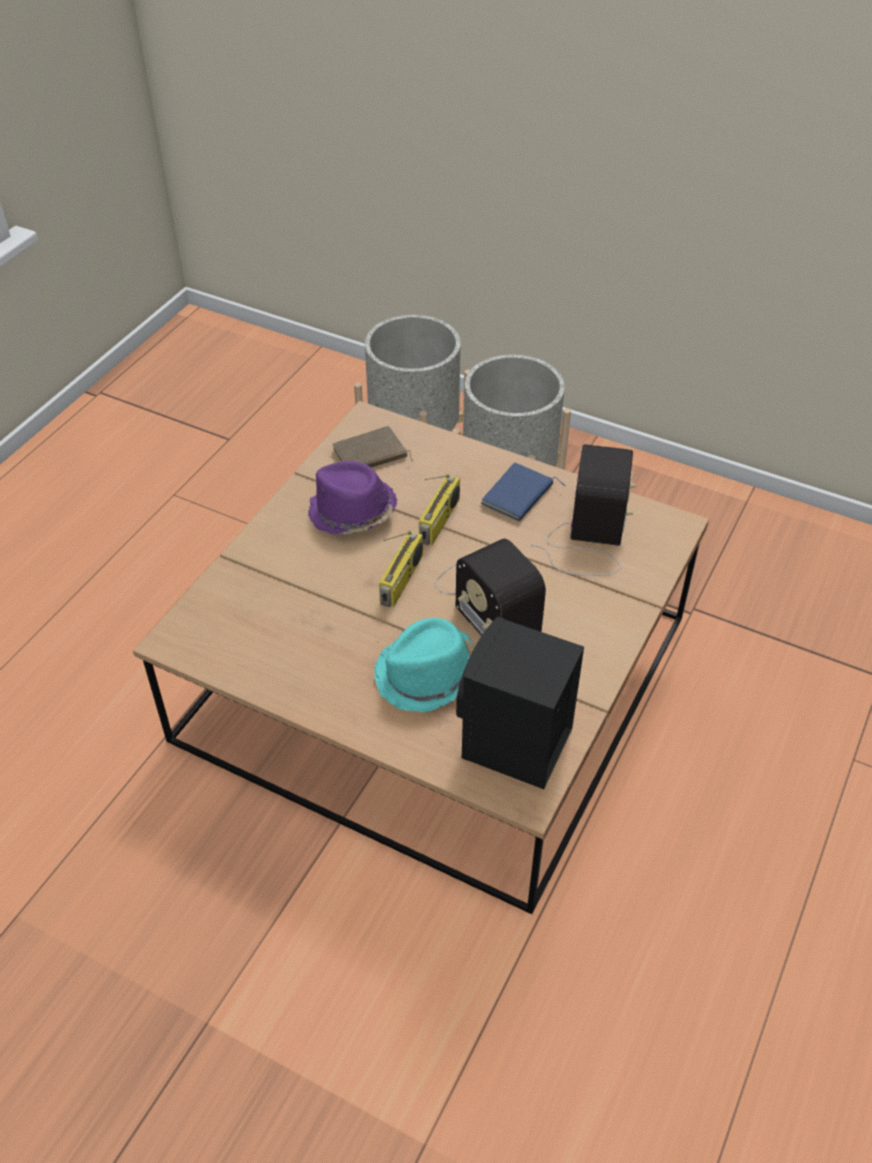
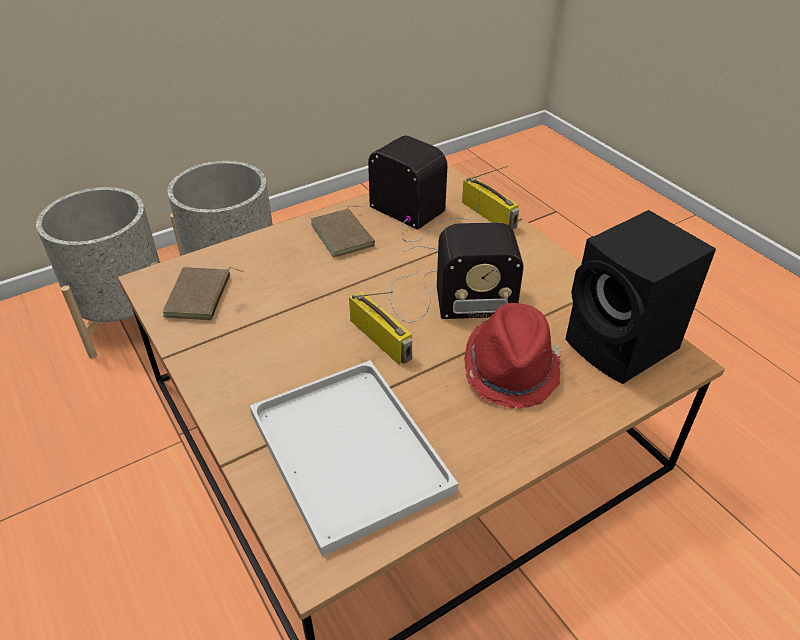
camera: 60 degrees left, 5 degrees down
(272, 616) = (353, 453): none -> white tray
(352, 513) = (263, 338): purple hat -> none
(427, 675) = (511, 369): turquoise hat -> red hat
(440, 521) = (330, 288): radio -> radio (490, 215)
(519, 496) = (344, 235): blue book -> brown book

